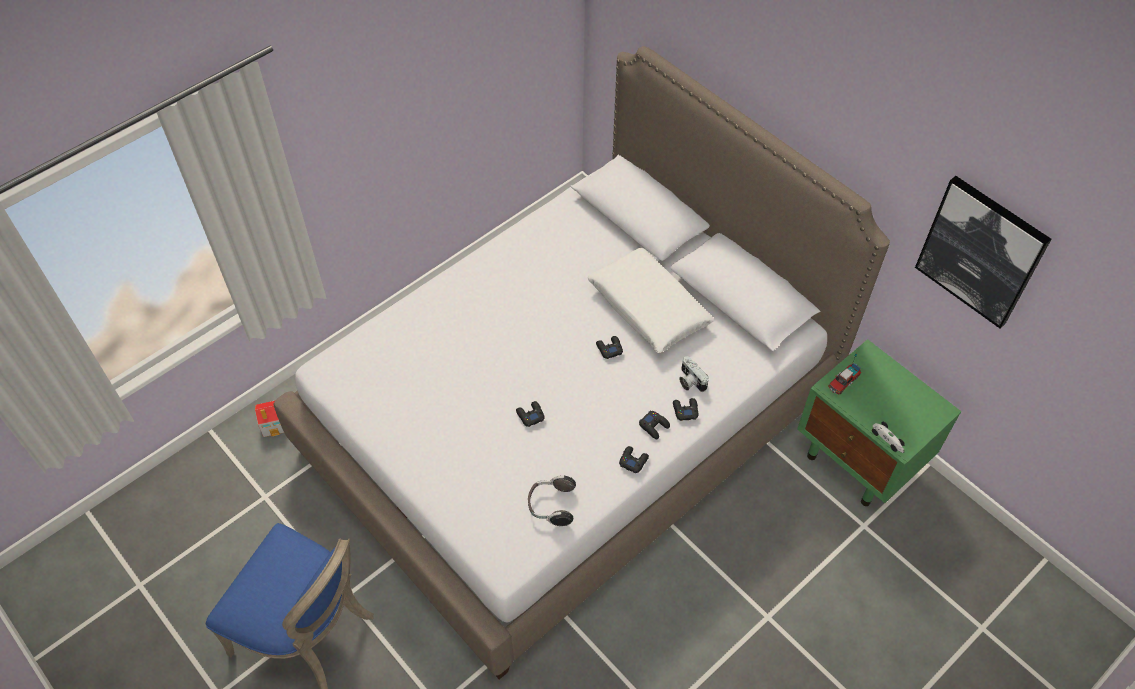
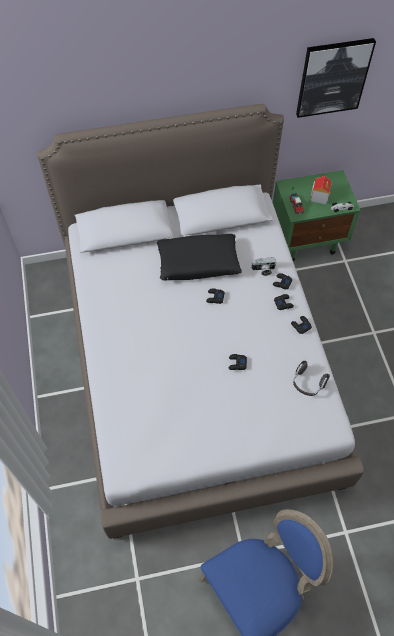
camera: 60 degrees left, 5 degrees up
(274, 424) = (81, 546): toy house -> toy house (319, 196)
(648, 308) = (198, 263): white pillow -> black pillow

